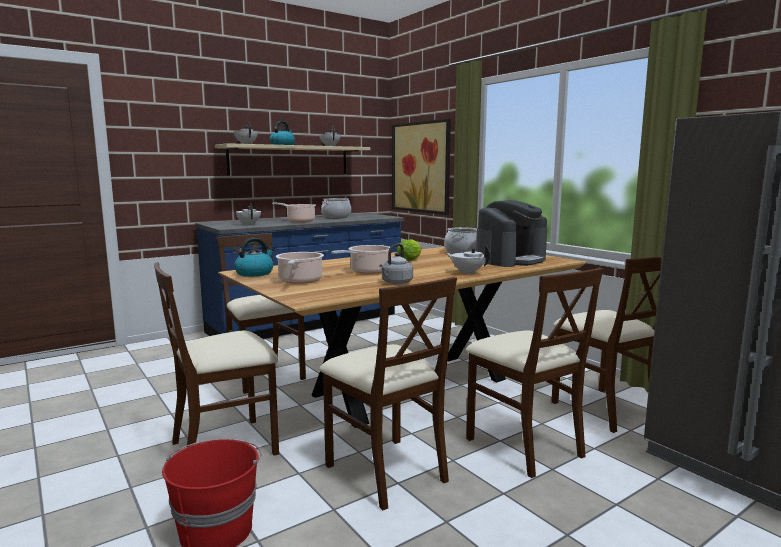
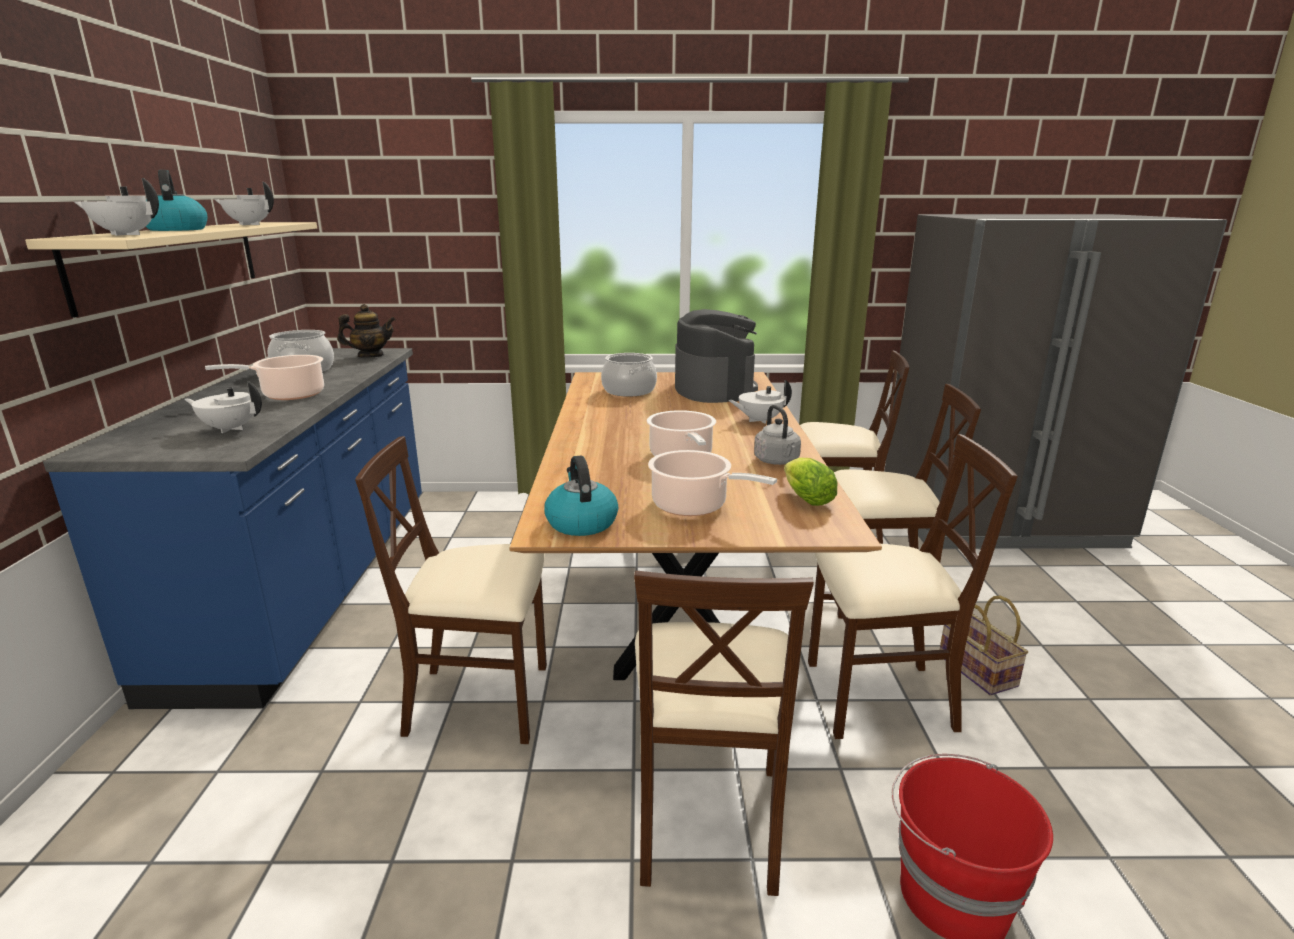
camera: 55 degrees left, 10 degrees up
(376, 217) = (370, 356): none -> teapot
(410, 260) = (637, 421): lettuce -> lettuce (804, 498)
(421, 167) = (397, 255): picture -> none
(474, 504) = (974, 670): none -> basket

